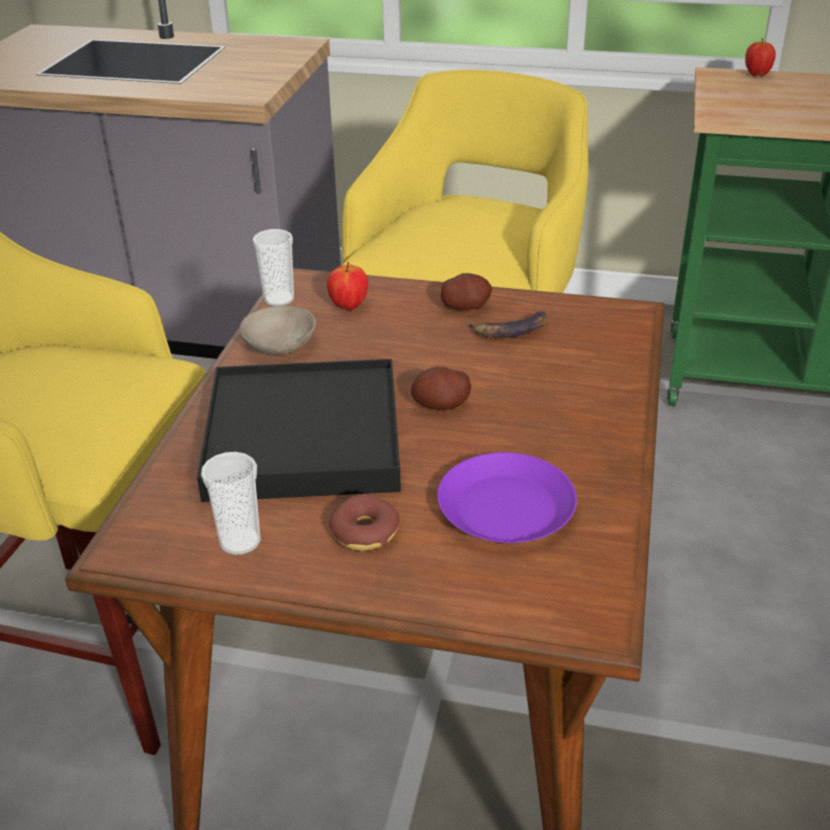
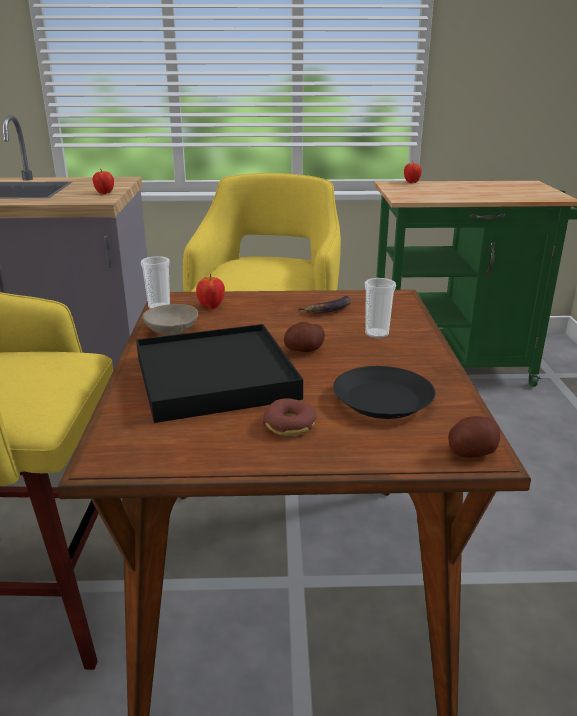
camera: 15 degrees left, 10 degrees down
(240, 541) = (196, 443): cup -> cup (377, 334)
(261, 78) = (105, 193): none -> apple
(465, 307) = (291, 300): potato -> potato (471, 452)
(505, 508) = (381, 400): purple plate -> black plate

